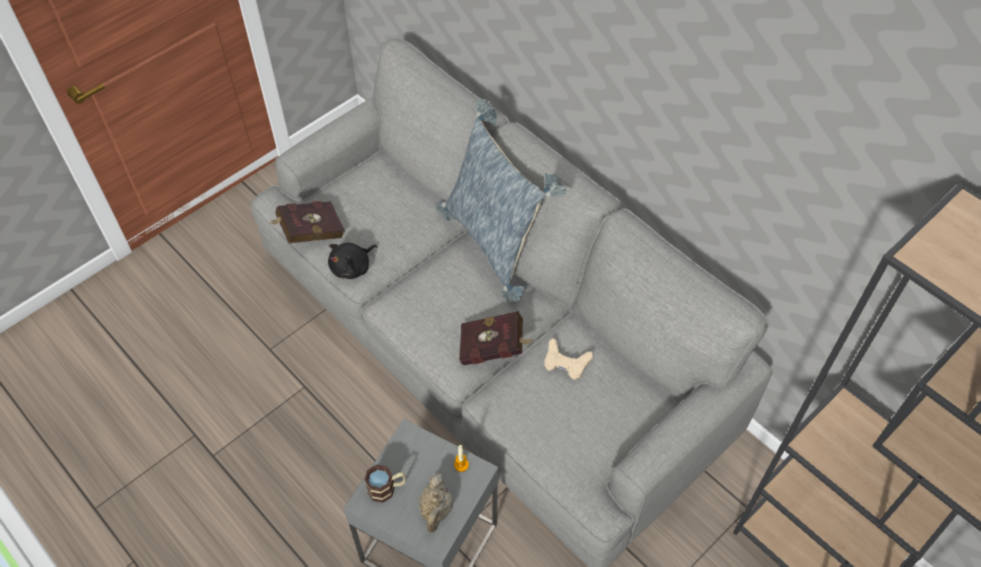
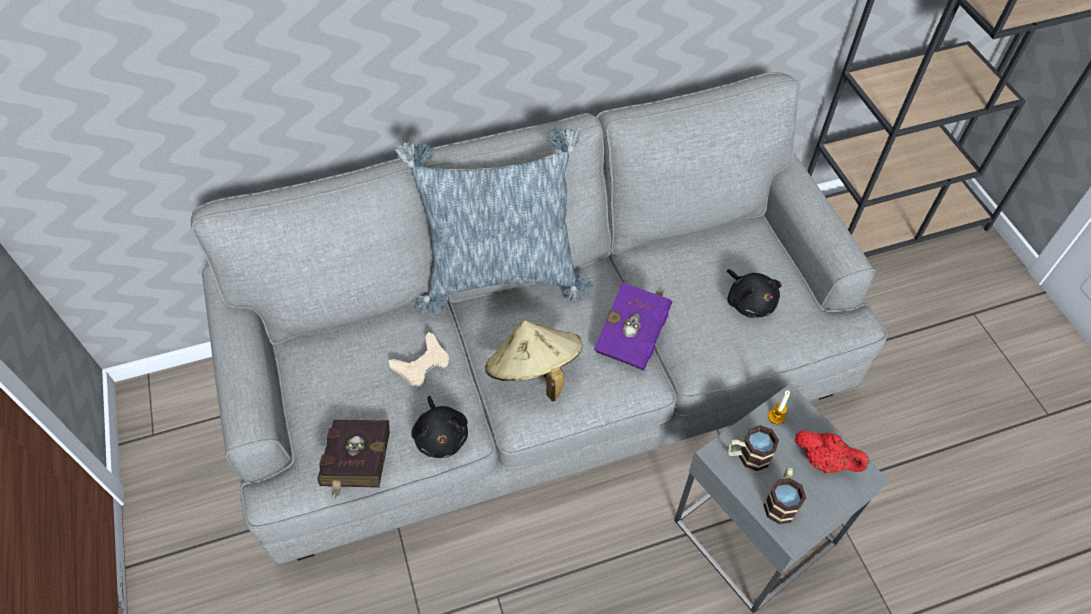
camera: 65 degrees left, 0 degrees up
(416, 454) = (747, 456): none -> mug
(427, 298) = (534, 372): none -> beige hat
(436, 510) = (824, 461): beige teapot -> red teapot
(494, 349) = (634, 335): red book -> purple book
(566, 362) = (678, 282): beige game controller -> beige game controller (422, 364)
(574, 420) = (749, 302): none -> black plush toy

